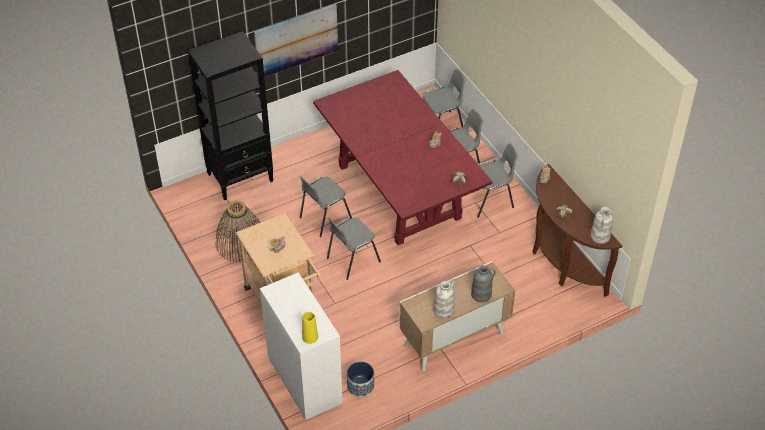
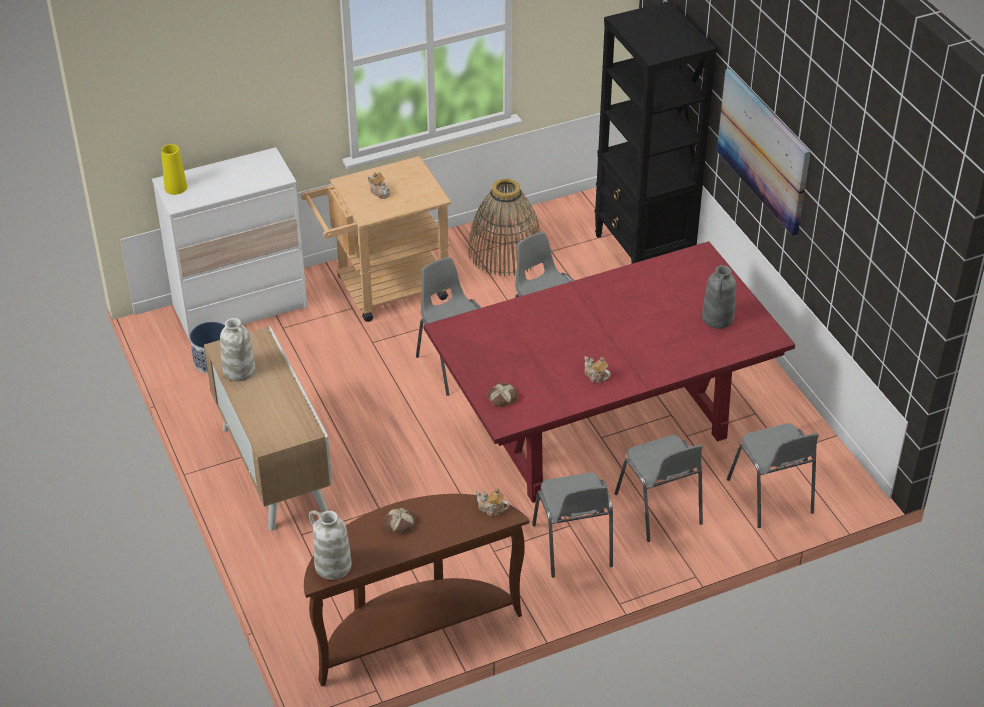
camera: 95 degrees right, 5 degrees down
(481, 294) = (259, 416): grey vase -> grey vase (718, 318)

